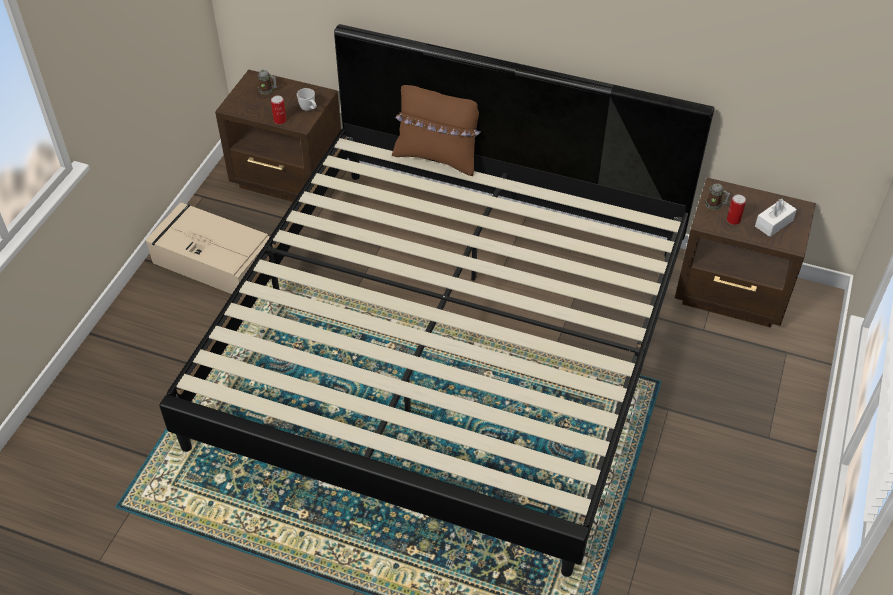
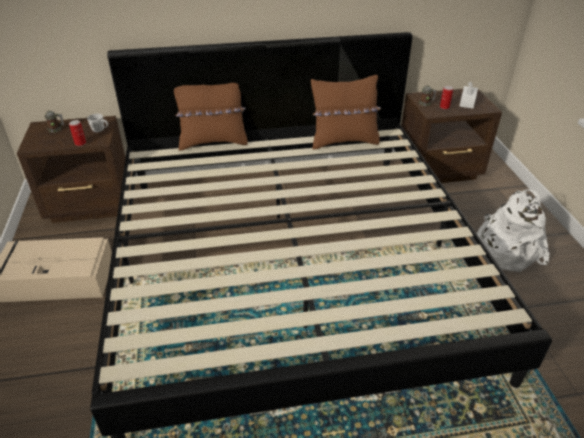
camera: 30 degrees left, 10 degrees down
(590, 215) = (344, 141): none -> brown pillow
(708, 434) = (504, 249): none -> white backpack

